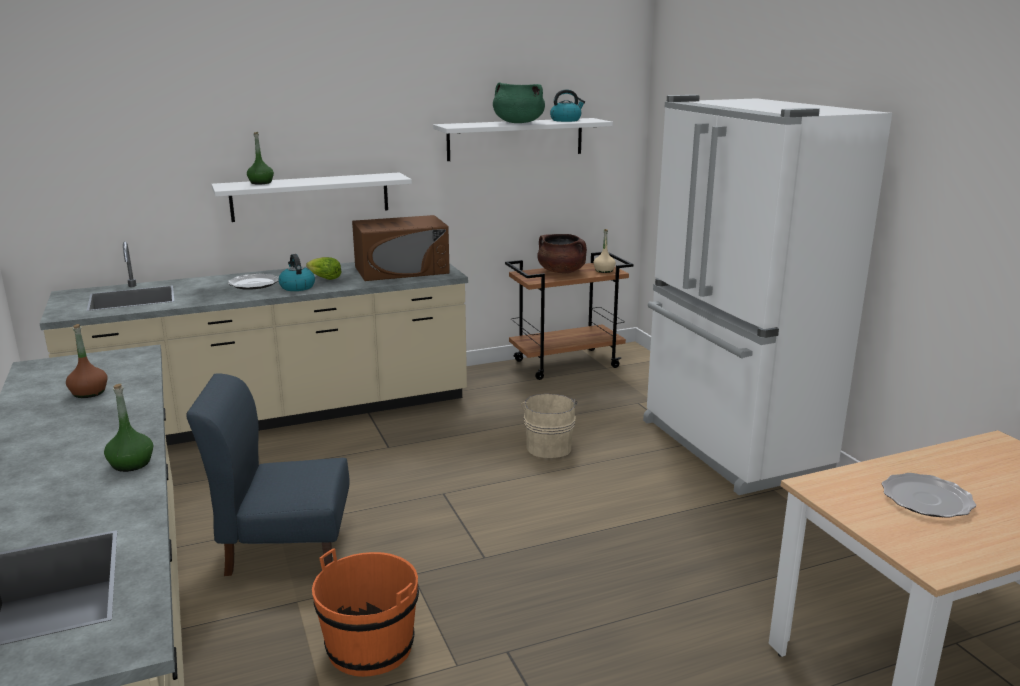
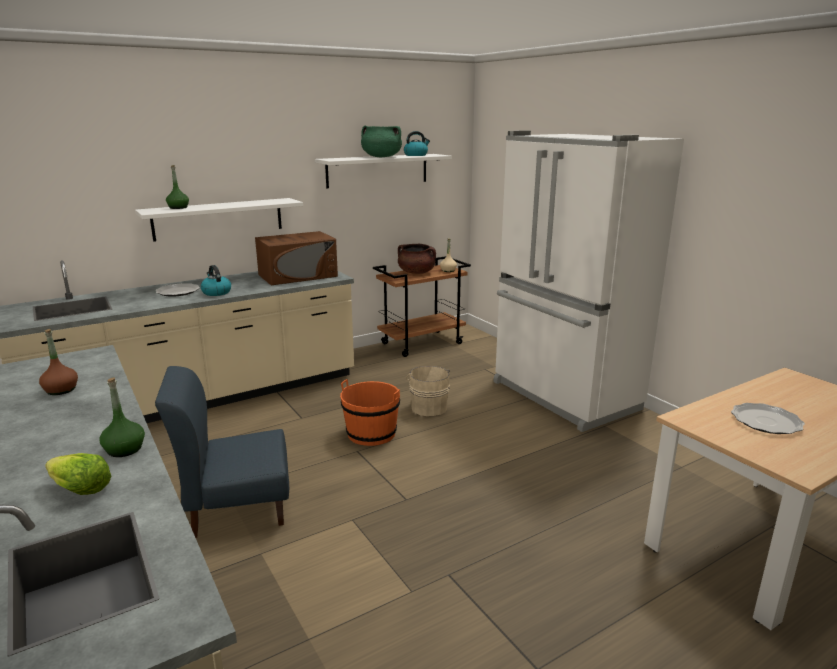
camera: 10 degrees left, 0 degrees up
(324, 278) = (236, 285): lettuce -> lettuce (79, 489)
(370, 647) = (335, 585): orange bucket -> orange bucket (371, 433)

